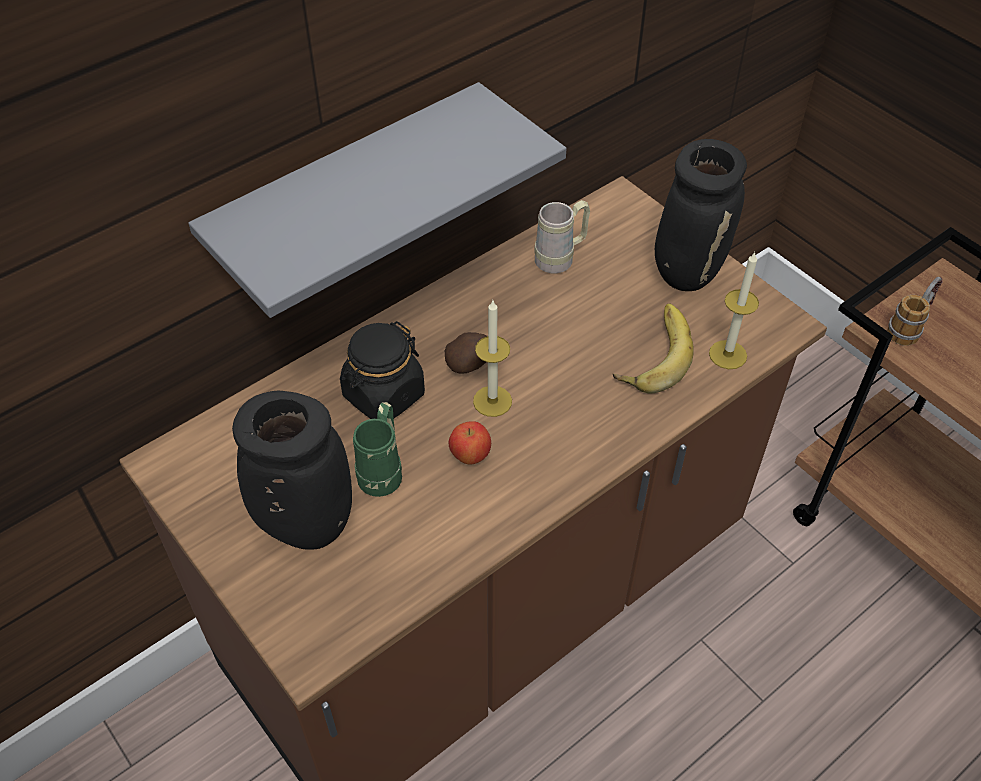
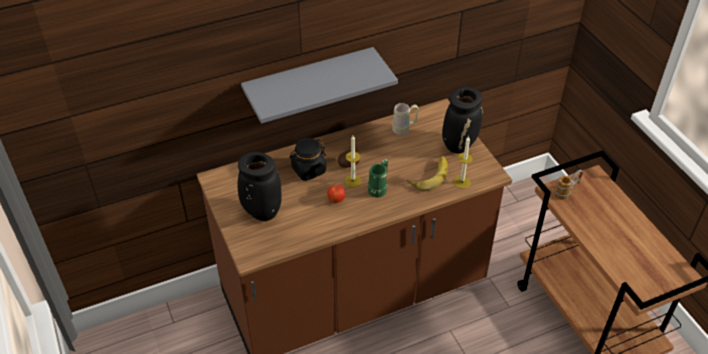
camera: 15 degrees right, 5 degrees down
(383, 471) = (299, 198): green mug -> green mug (379, 188)

